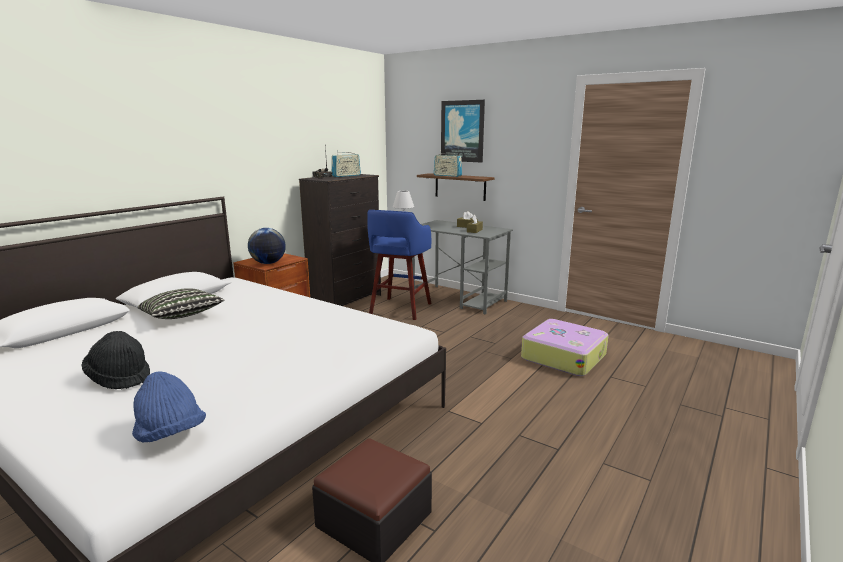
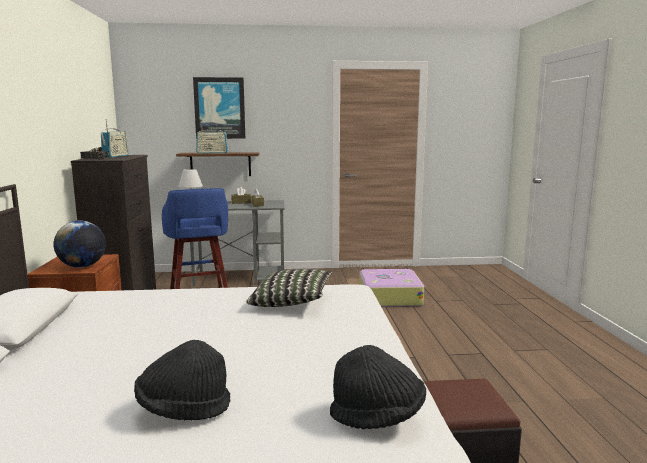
camera: 40 degrees left, 5 degrees down
(170, 434) = (377, 416): blue hat -> black hat
(182, 317) = (88, 341): pillow -> pillow (291, 302)

